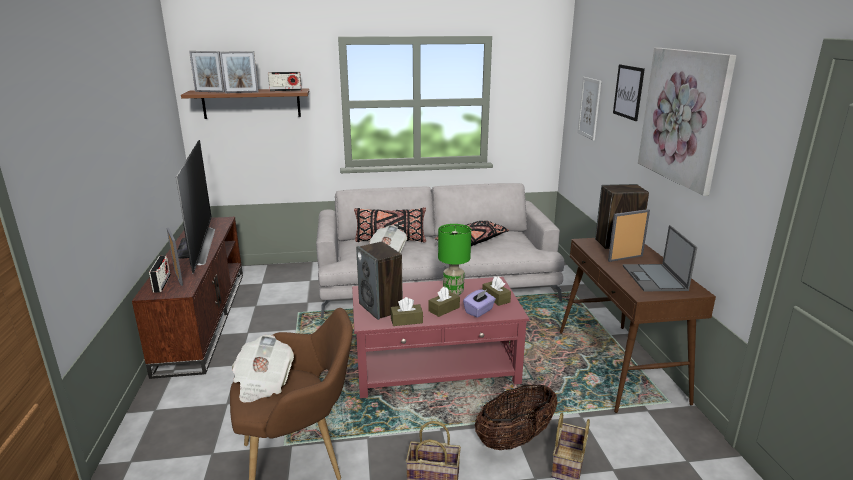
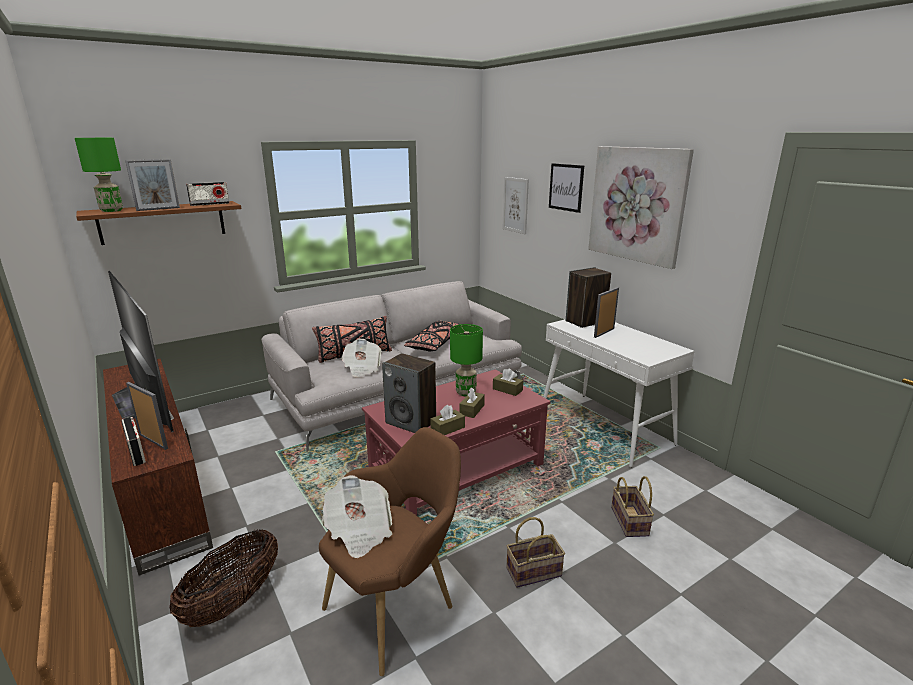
camera: 25 degrees left, 0 degrees up
(210, 92) = (112, 210): picture frame -> green table lamp
(479, 311) = (504, 404): purple tissue box -> none
(515, 439) = (574, 514): basket -> basket (233, 601)
(620, 366) = (605, 428): brown console table -> white console table
(655, 278) = (641, 345): laptop -> none

